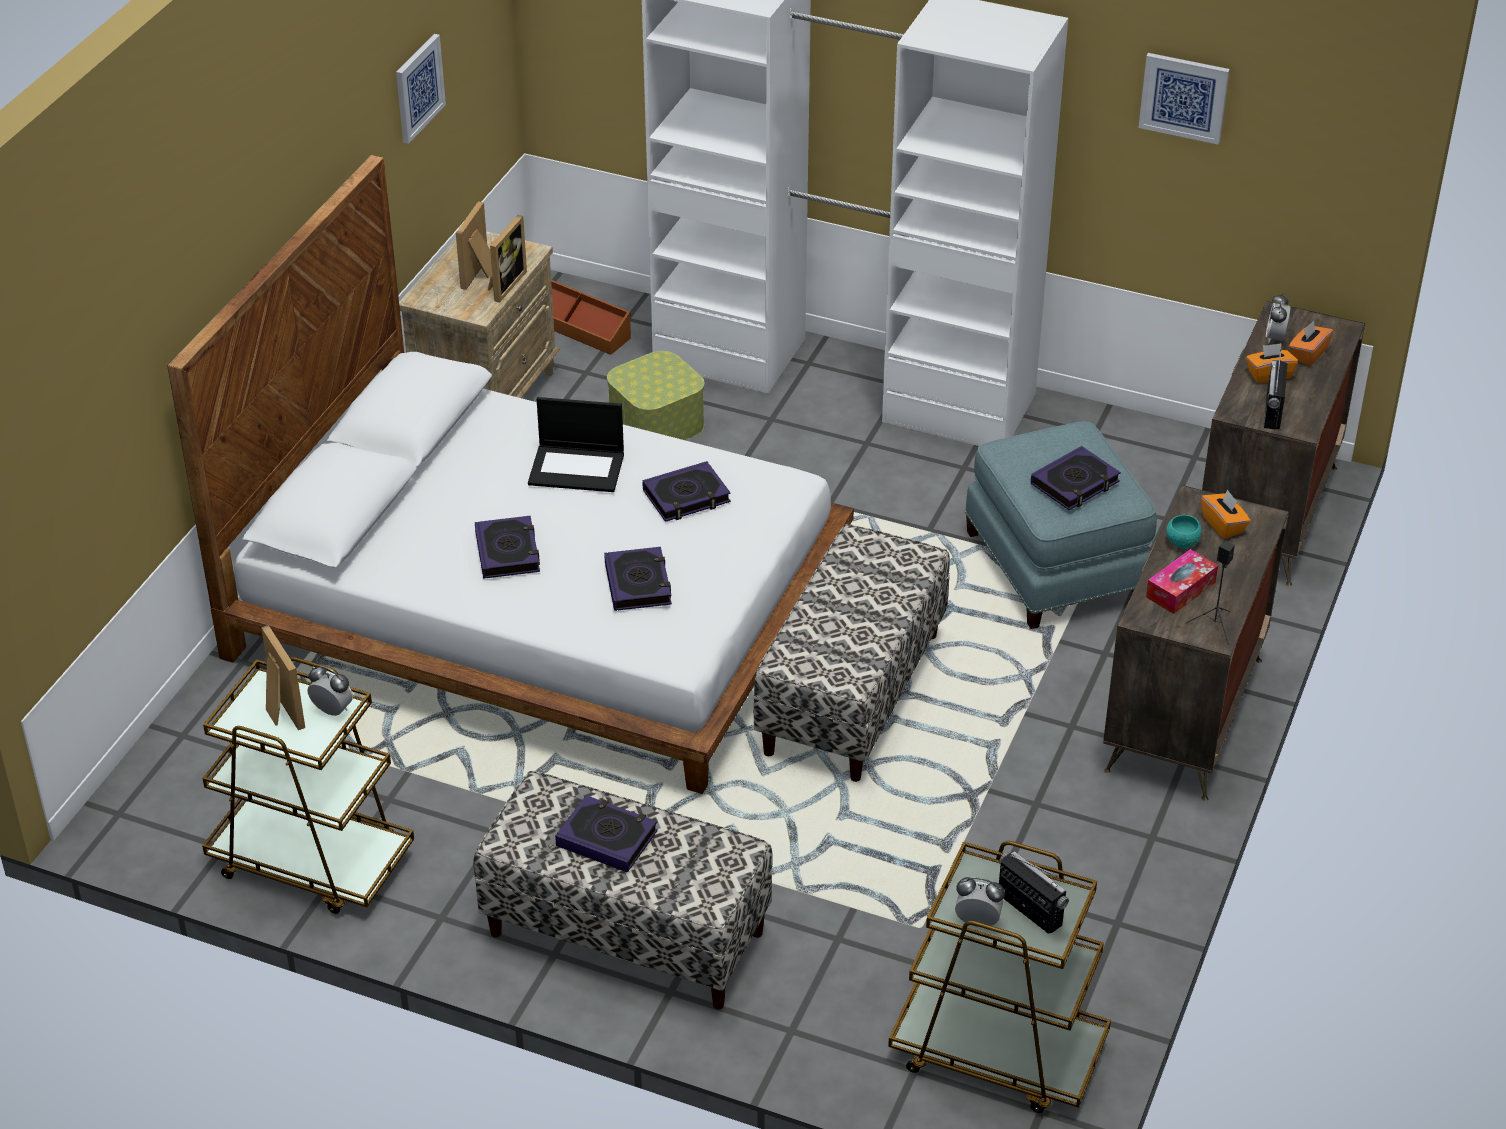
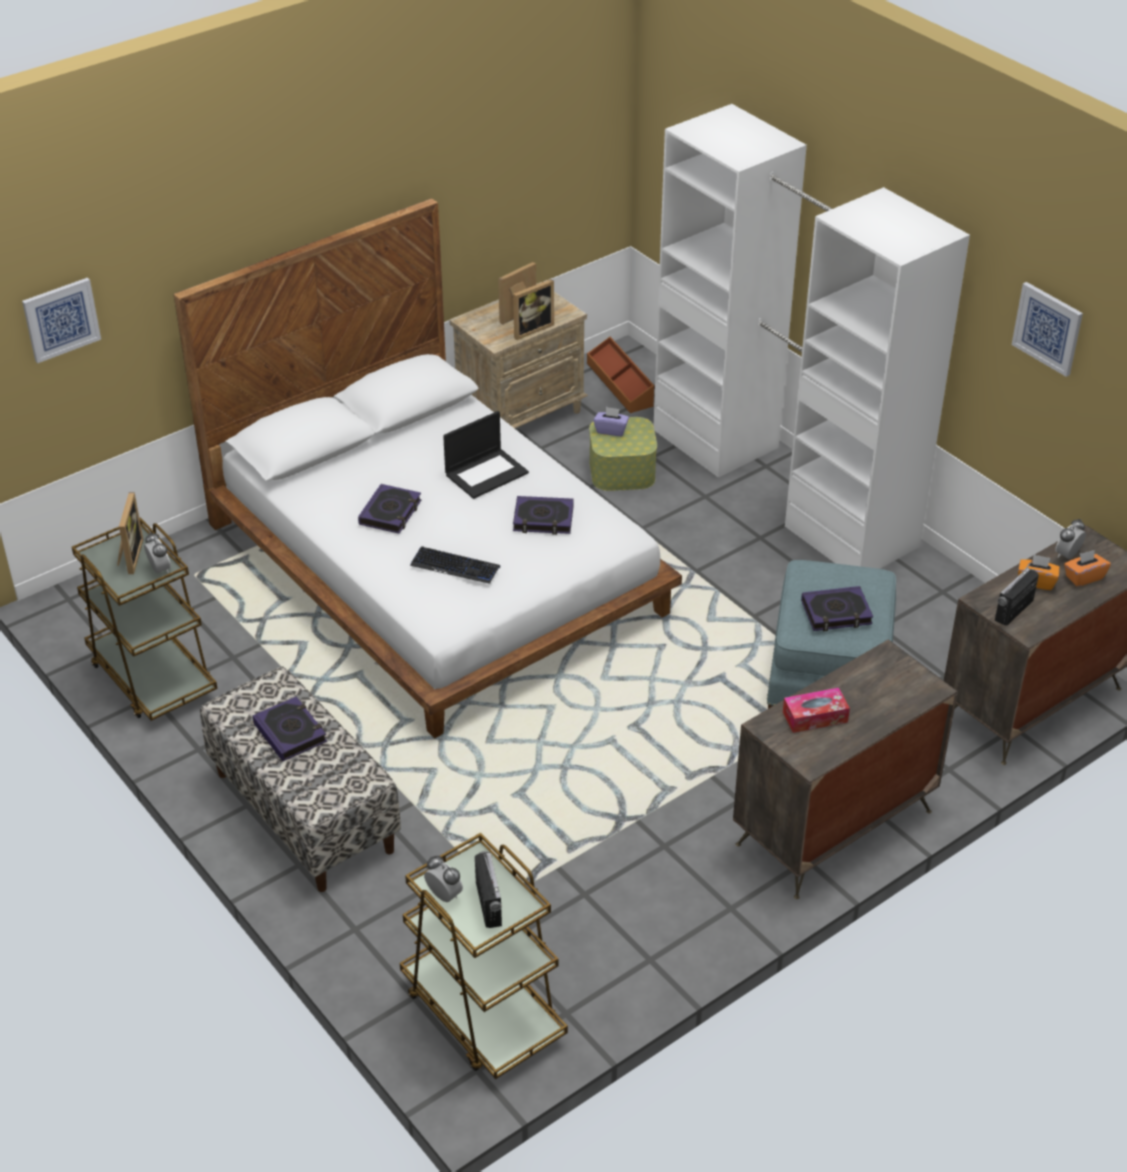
camera: 30 degrees right, 0 degrees up
(418, 88) = (503, 163): picture -> picture (61, 319)
(578, 468) = (486, 473): laptop -> laptop turned 75 degrees counterclockwise
(637, 377) = (611, 430): none -> purple tissue box
(638, 584) = (455, 566): book -> keyboard
(851, 693) = (597, 711): bench -> none
(1182, 542) = (848, 682): turquoise bowl -> none
(1215, 626) = (817, 754): black speaker -> none
(1223, 525) = (893, 681): orange tissue box -> none

